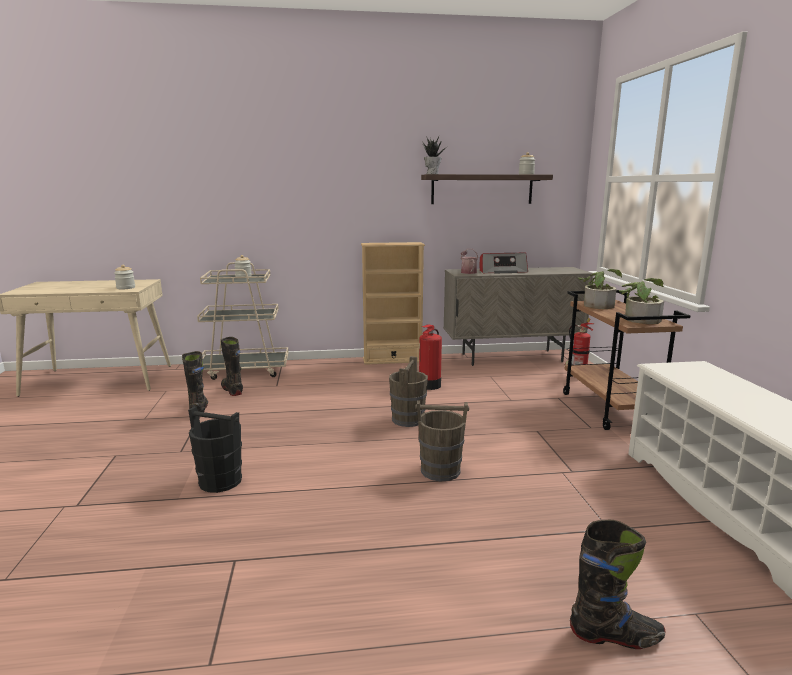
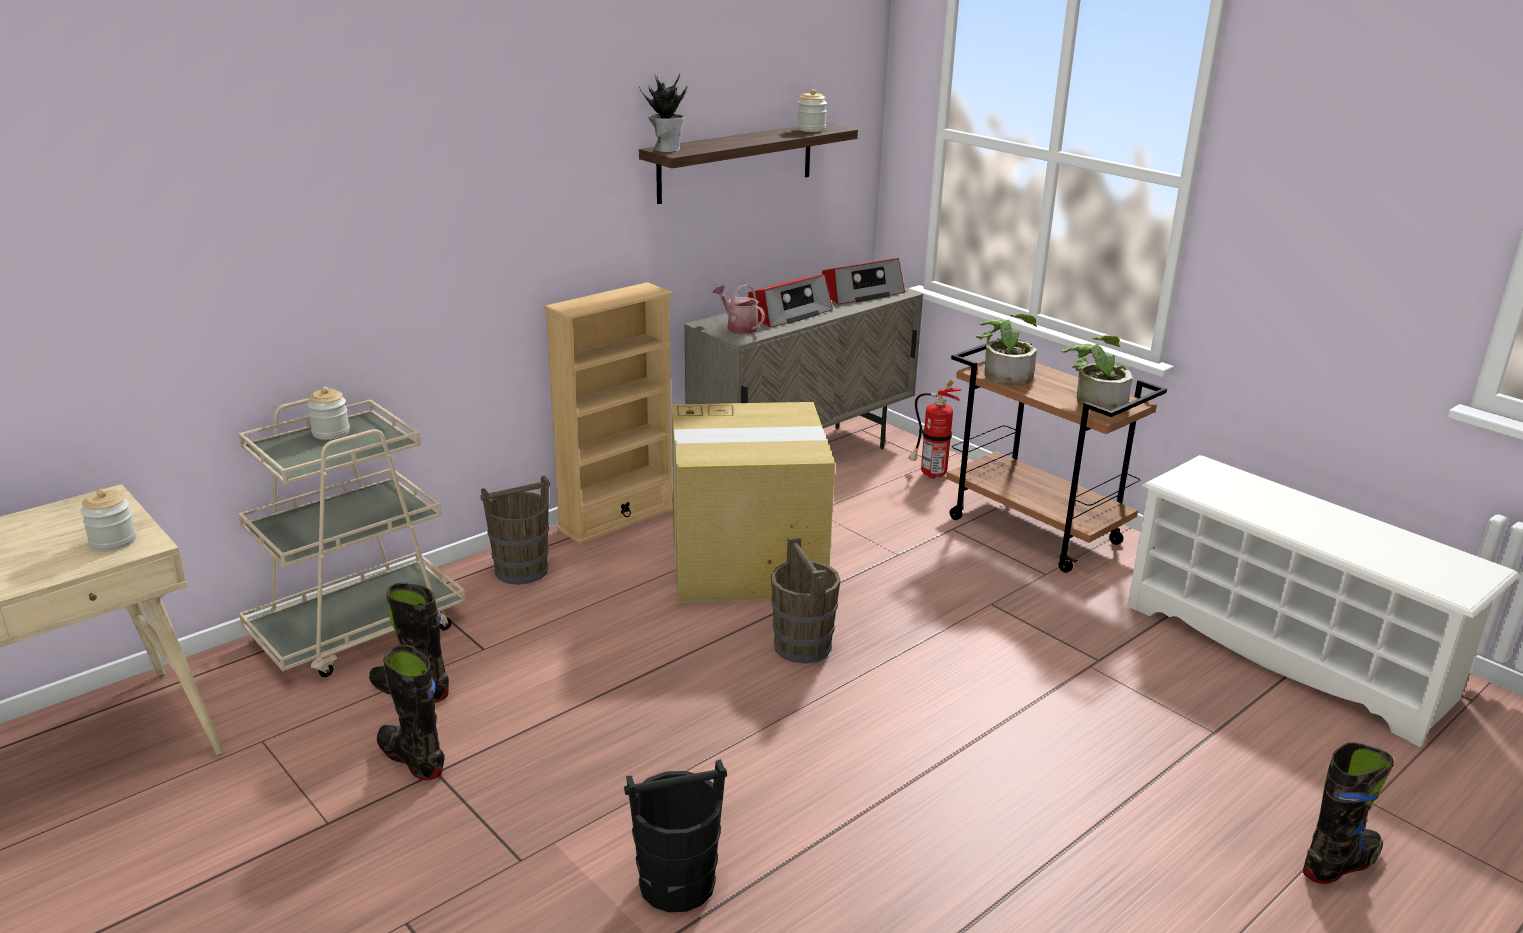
camera: 35 degrees left, 10 degrees up
(429, 385) = (749, 562): fire extinguisher -> cardboard box
(440, 470) = (953, 725): brown bucket -> brown bucket (521, 571)
(555, 270) = (861, 294): none -> radio

